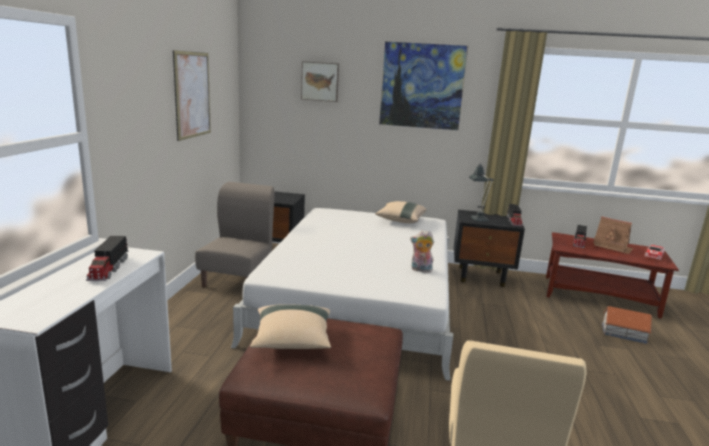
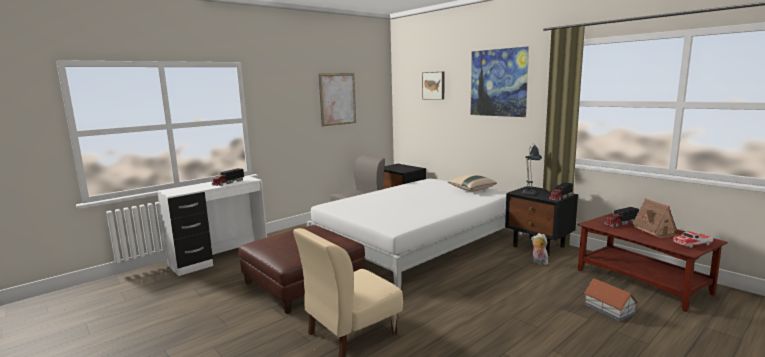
camera: 40 degrees right, 5 degrees down
(292, 341) = (292, 235): beige pillow -> none
(420, 270) = (421, 216): plush toy -> plush toy (538, 262)

